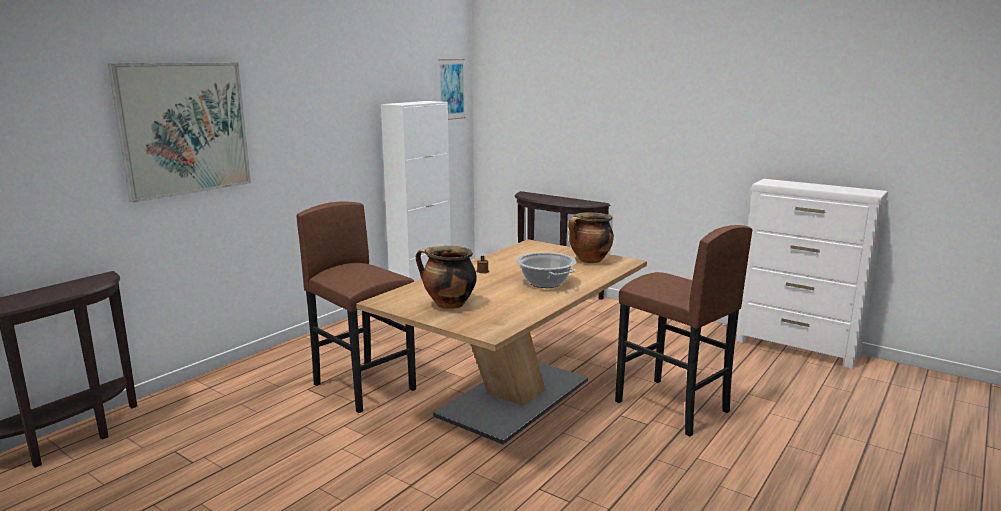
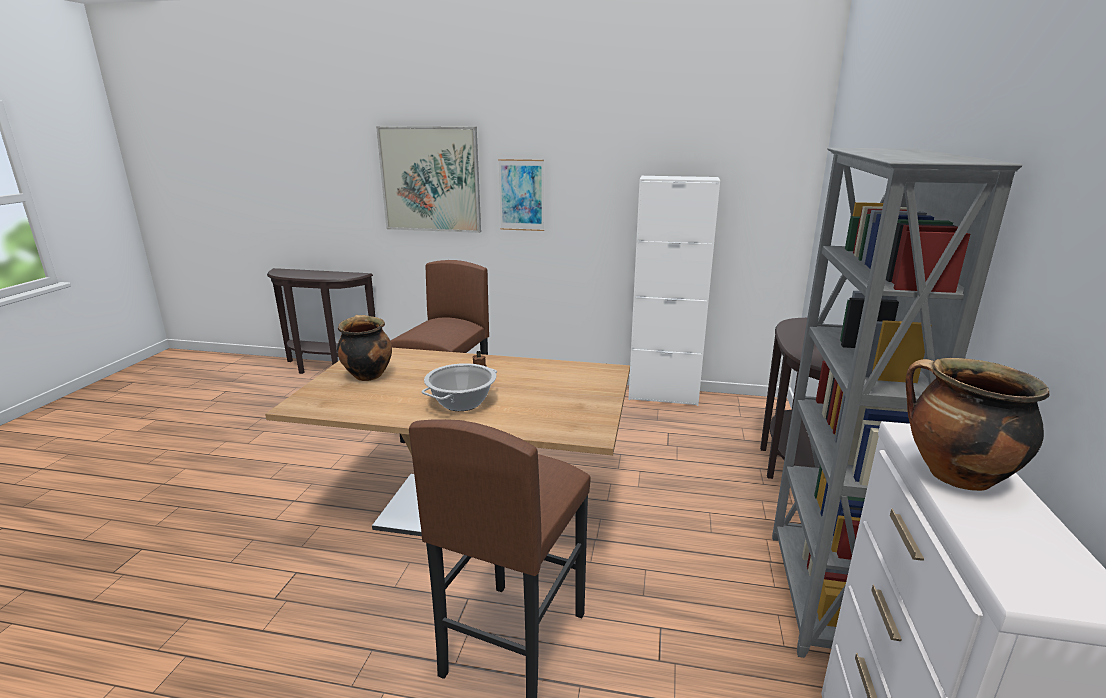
camera: 65 degrees right, 5 degrees up
(451, 89) = (775, 165): picture -> picture (521, 195)
(589, 261) = (571, 412): cooking pot -> cooking pot (954, 476)
(672, 321) = (817, 595): none -> grey bookcase

